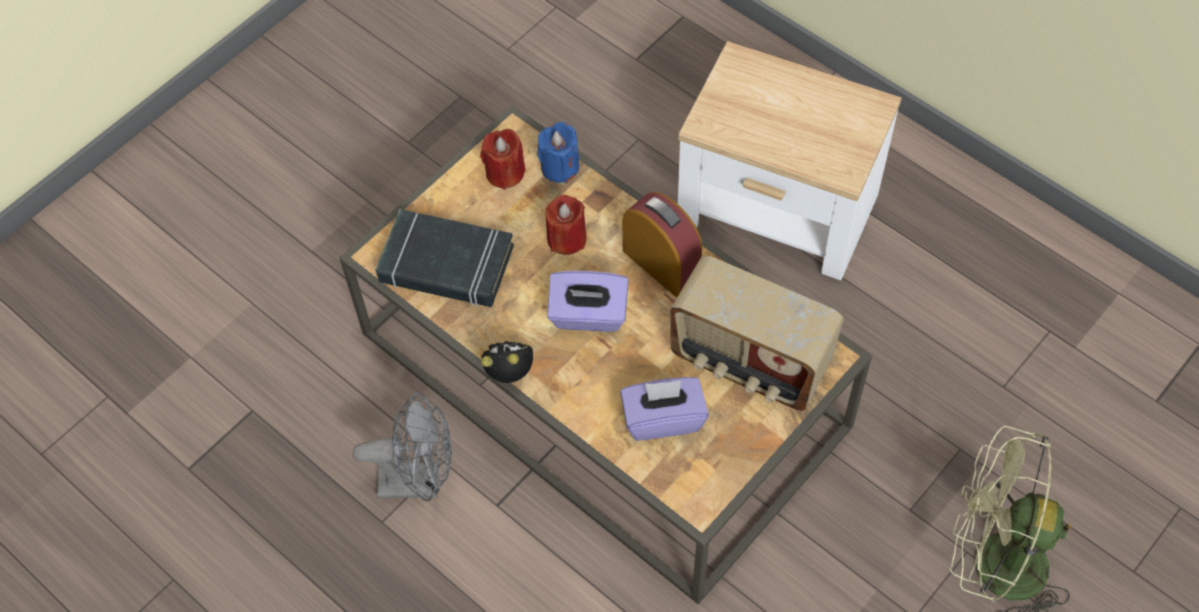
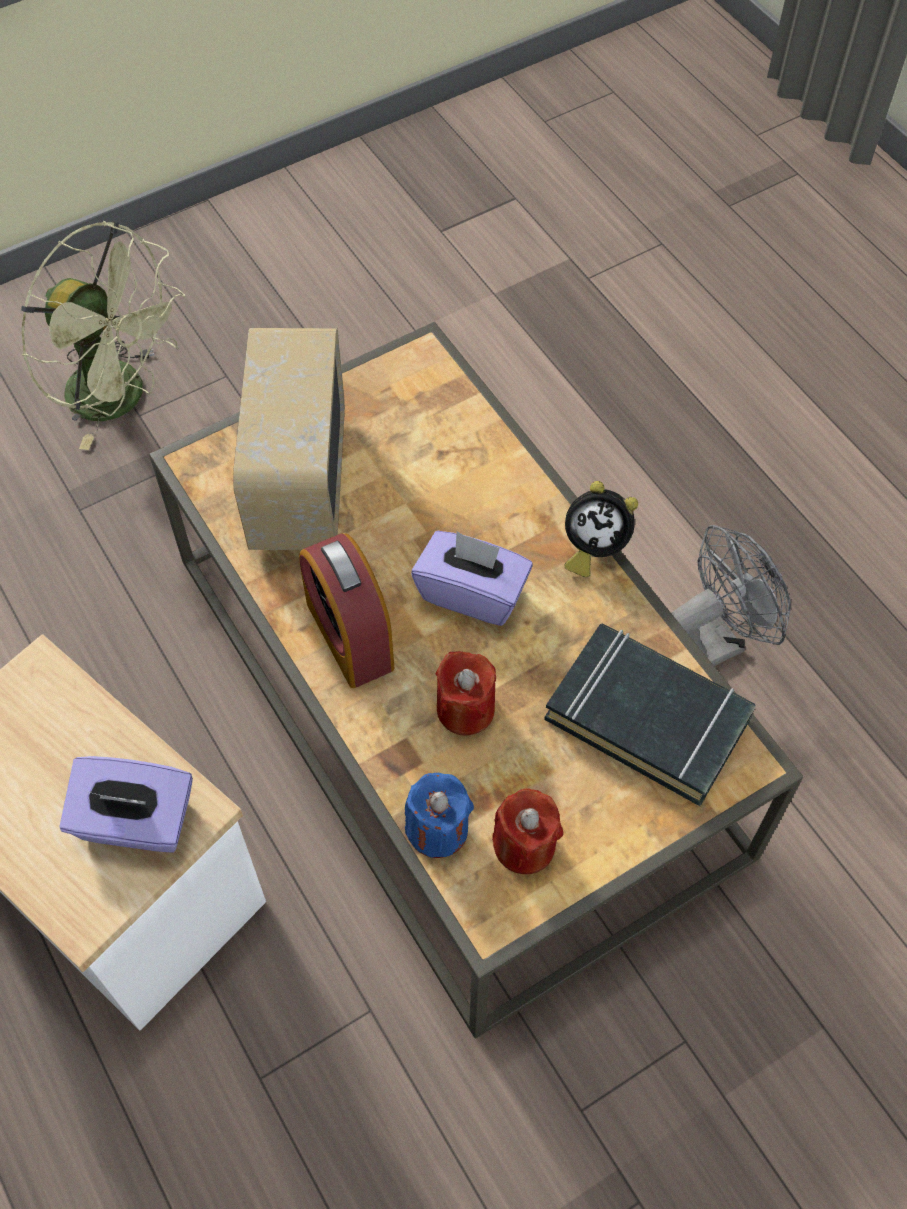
camera: 165 degrees left, 0 degrees up
(419, 481) = (711, 644): grey fan -> grey fan turned 135 degrees clockwise
(663, 418) = (426, 449): purple tissue box -> purple tissue box (136, 822)
(749, 362) = (297, 482): radio -> radio turned 135 degrees counterclockwise

